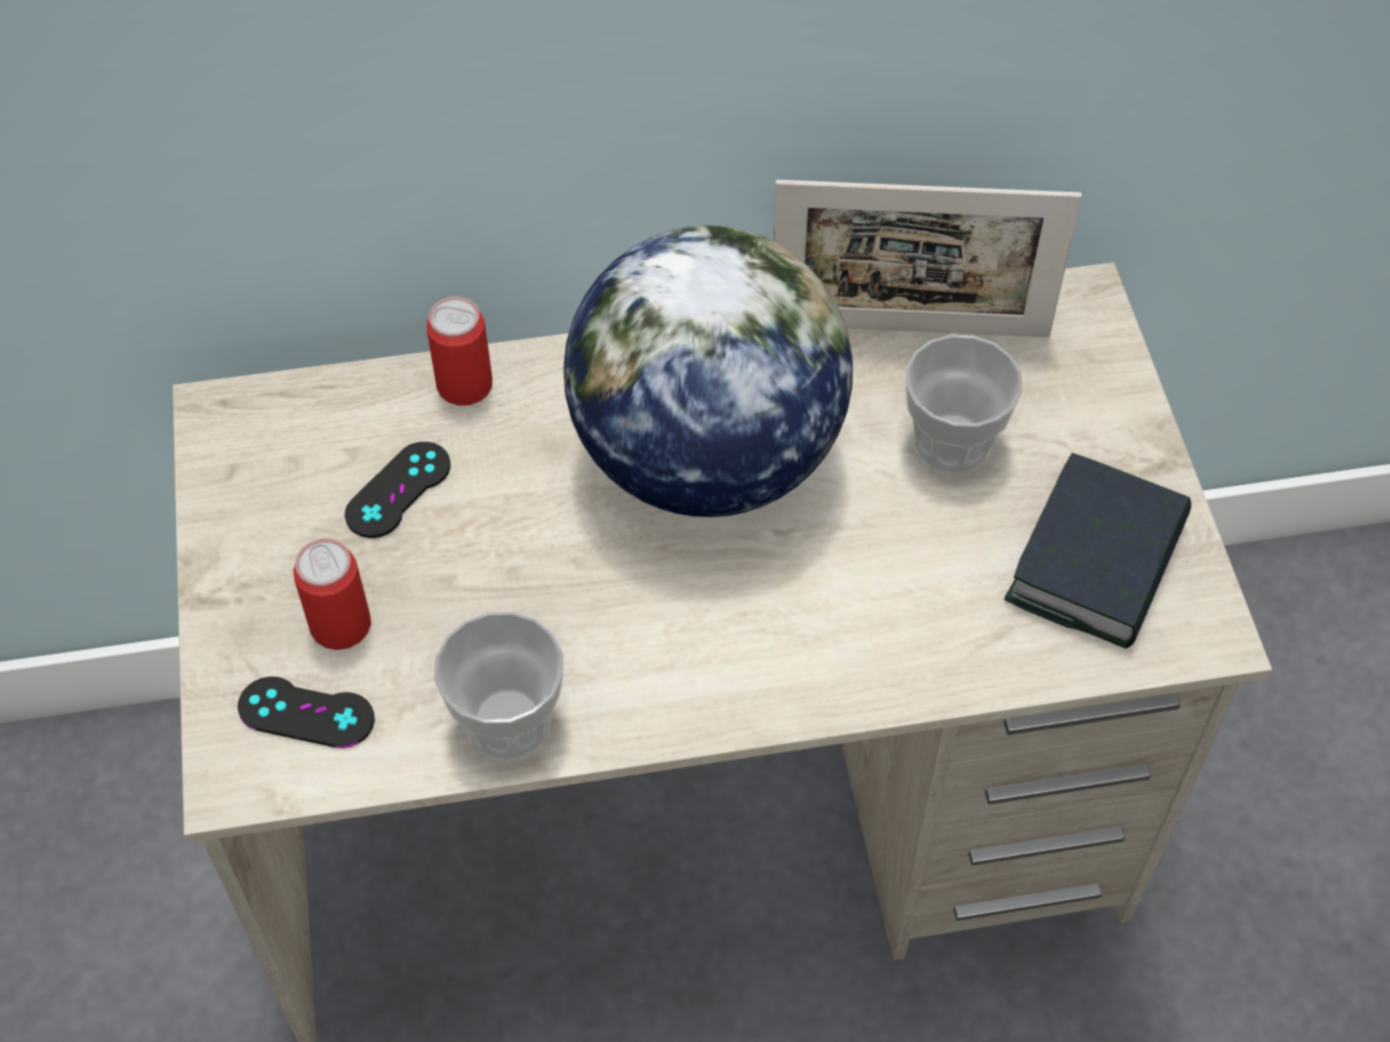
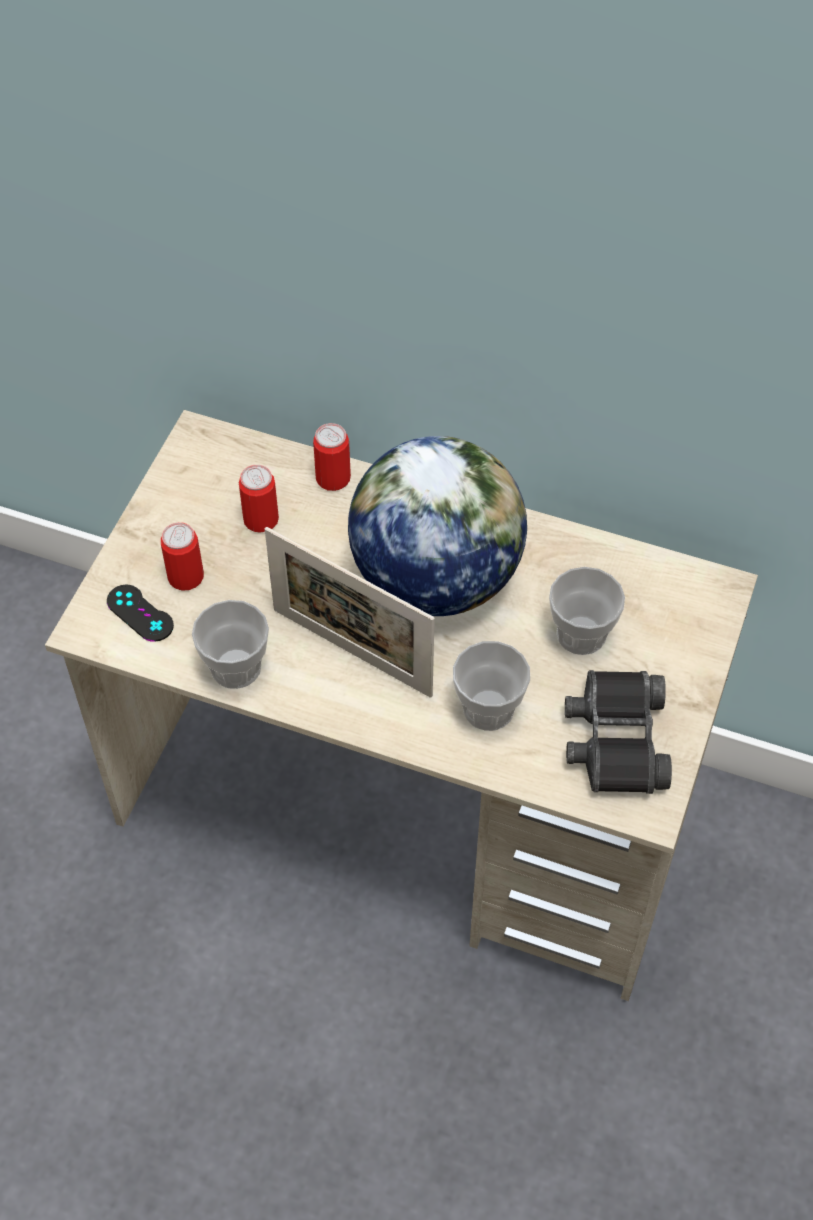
camera: 30 degrees right, 0 degrees up
(398, 490) = (261, 519): black game controller -> can
(904, 602) = (488, 709): none -> cup
(908, 329) = (602, 559): picture frame -> picture frame (351, 652)
(1097, 562) = (615, 740): book -> black binoculars

